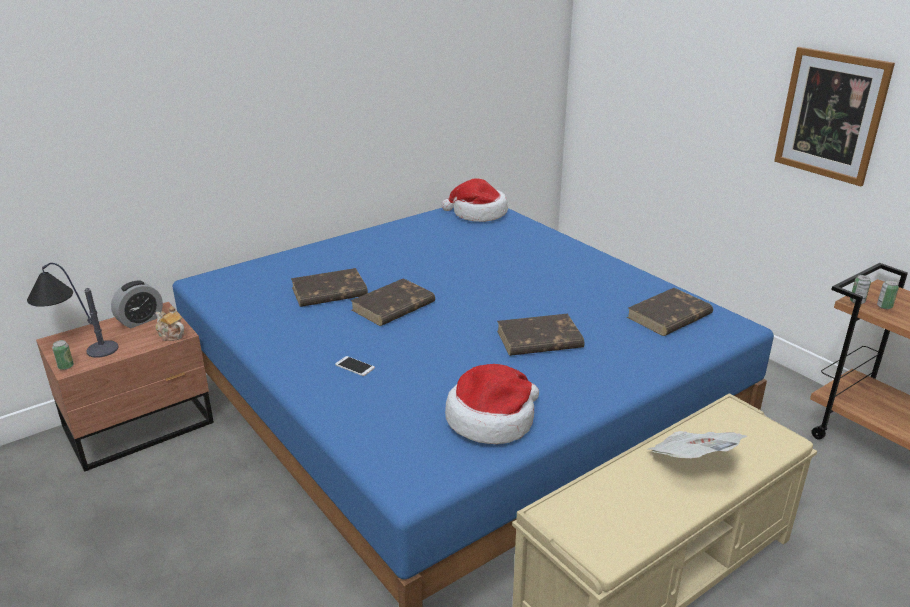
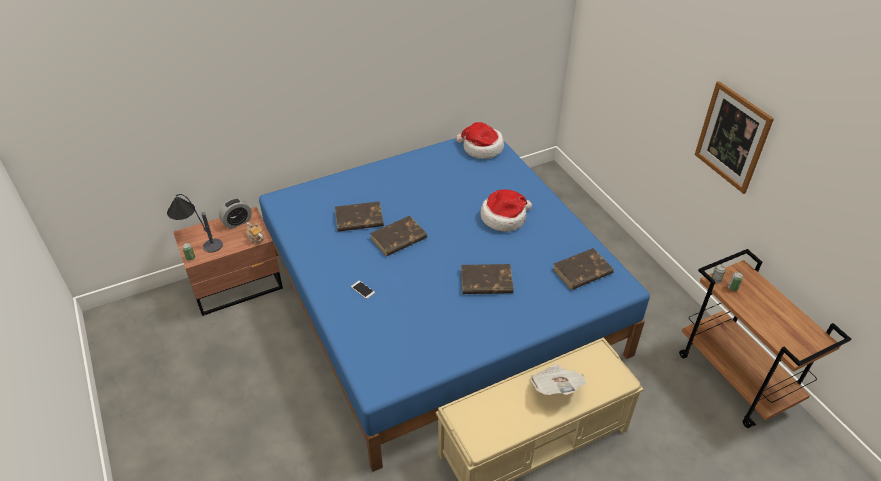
camera: 10 degrees right, 15 degrees up
(492, 419) = (436, 345): hat -> hat (504, 217)

